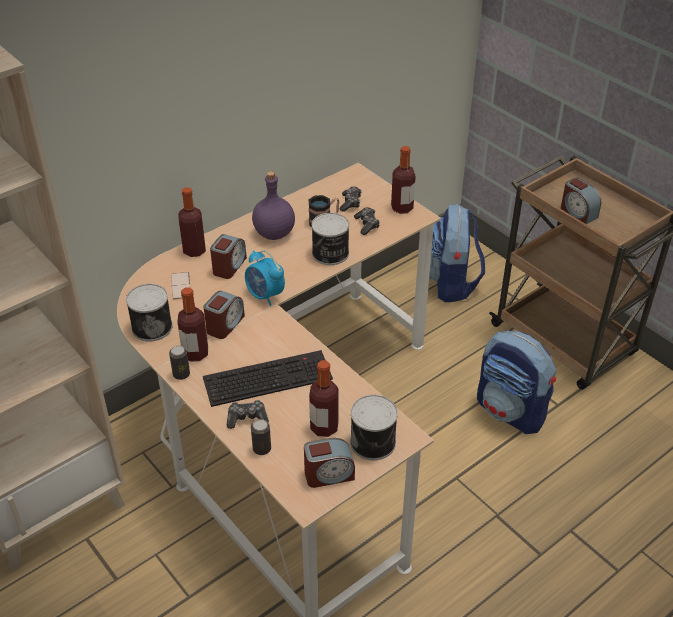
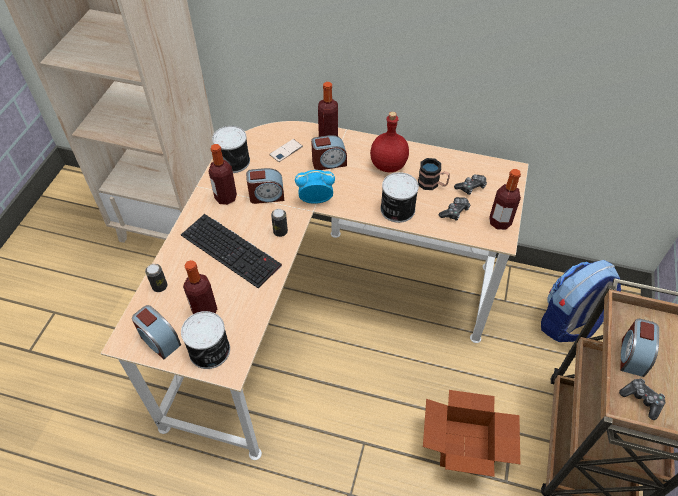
camera: 55 degrees right, 10 degrees up
(181, 374) = (200, 202): can -> can (280, 231)
(247, 418) = (183, 261): game controller -> game controller (641, 400)
(265, 295) = (315, 199): alarm clock -> alarm clock turned 75 degrees clockwise
(273, 234) = (387, 165): purple bottle -> red bottle
(511, 411) = (466, 447): backpack -> cardboard box

